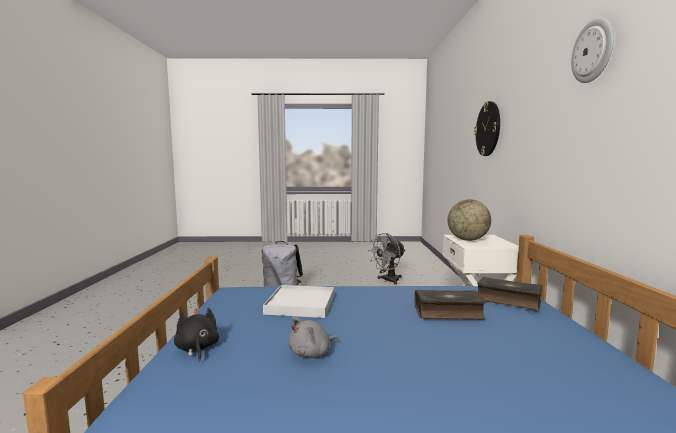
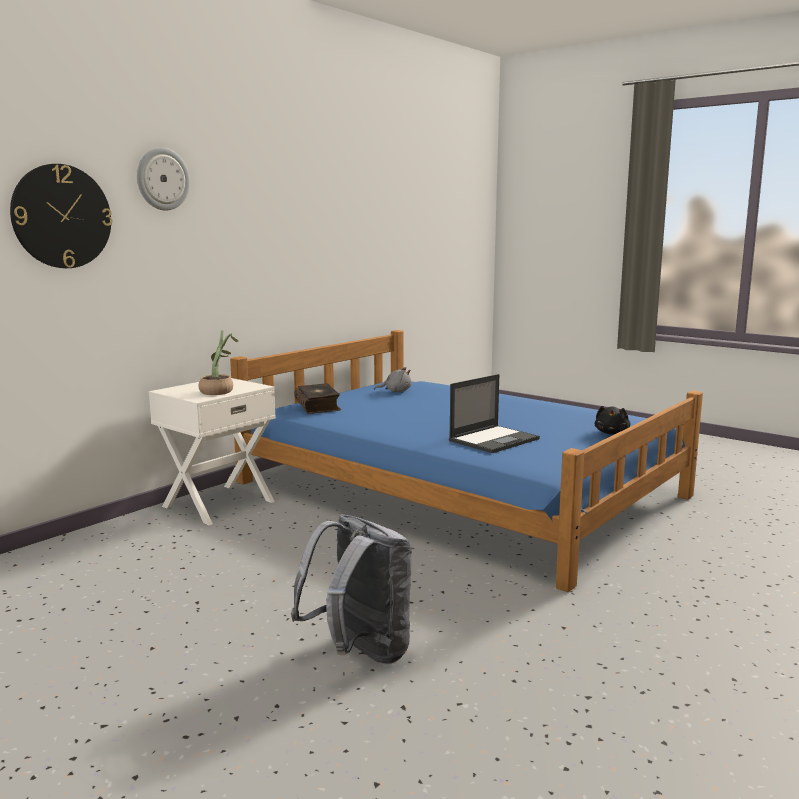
camera: 140 degrees left, 5 degrees up
(301, 304) = (494, 439): white tray -> laptop
(312, 353) = (532, 416): grey plush toy -> grey plush toy (396, 391)
(388, 281) = (97, 604): grey fan -> none
(448, 312) = (389, 411): book -> none
(468, 240) = (219, 391): globe -> potted plant
(593, 51) = (271, 168): wall clock -> wall clock (162, 179)

